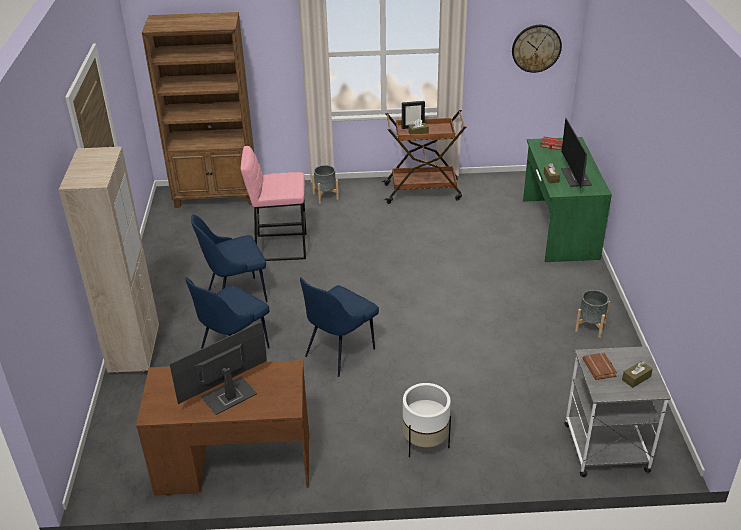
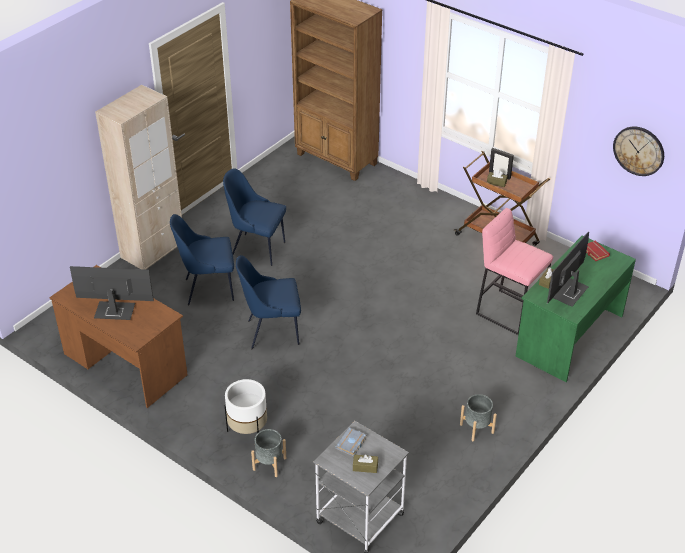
camera: 40 degrees right, 5 degrees up
(280, 247) = (331, 227): pink stool -> pink stool (508, 311)
(325, 196) = (415, 202): grey planter -> grey planter (269, 464)
(600, 368) = (351, 444): brown book -> grey book

